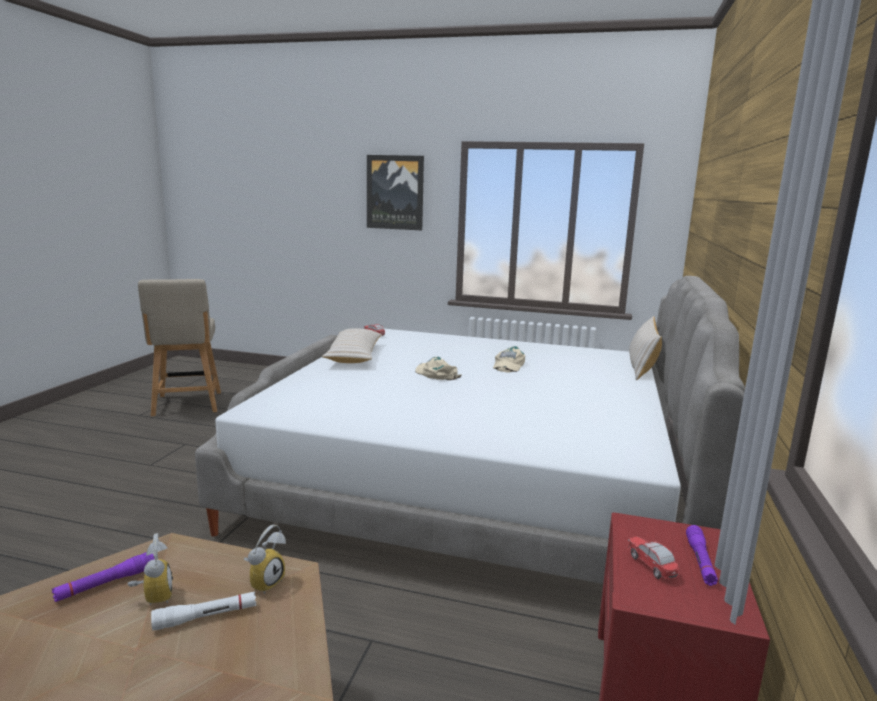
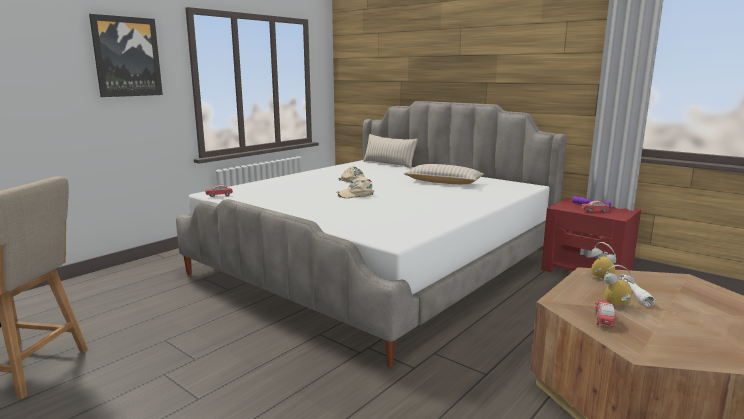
camera: 65 degrees left, 0 degrees up
(106, 584) = (603, 320): purple flashlight -> toy car
(354, 355) = (277, 206): beige pillow -> beige pillow (443, 182)

